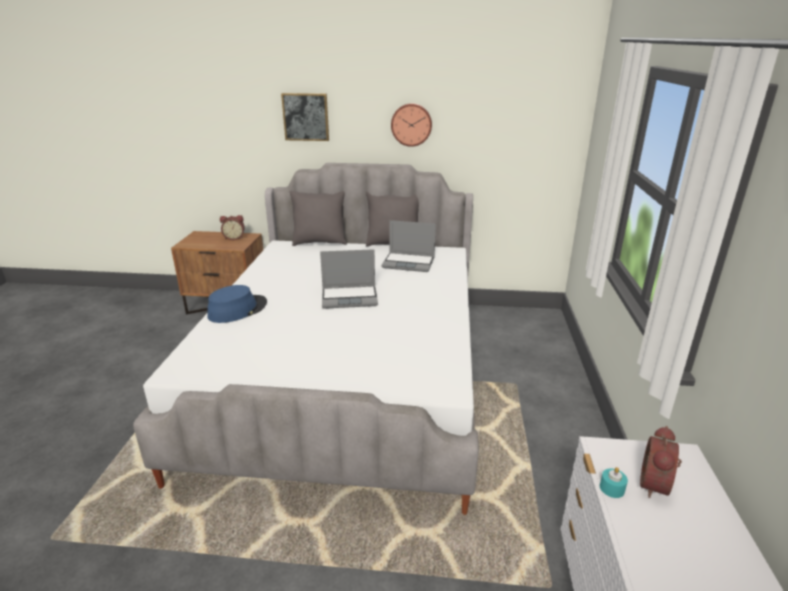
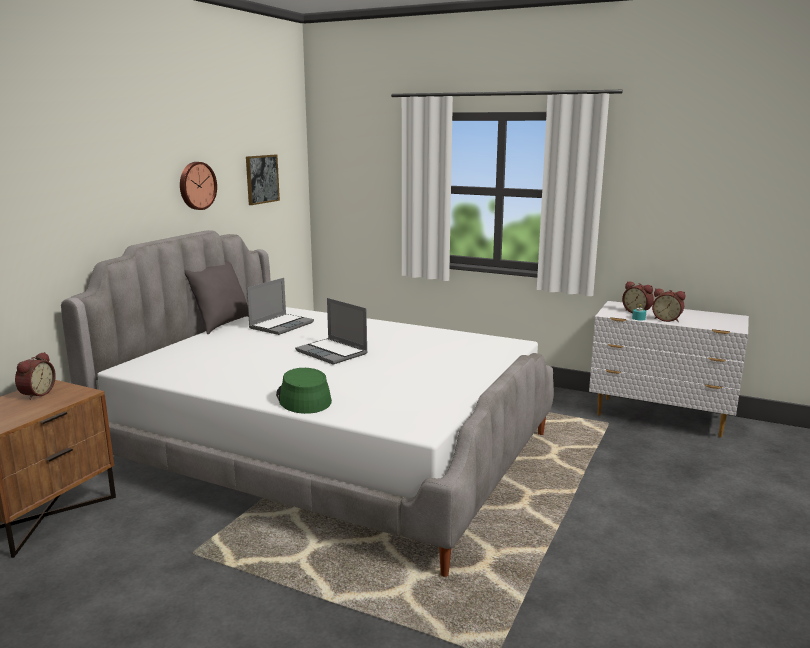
camera: 70 degrees left, 10 degrees down
(237, 309) = (303, 398): blue hat -> green hat
(306, 117) = (92, 189): picture -> picture (261, 179)
(319, 242) = (157, 350): grey pillow -> none
(350, 297) = (333, 352): laptop -> laptop turned 120 degrees clockwise
(643, 530) = (667, 319): none -> alarm clock

